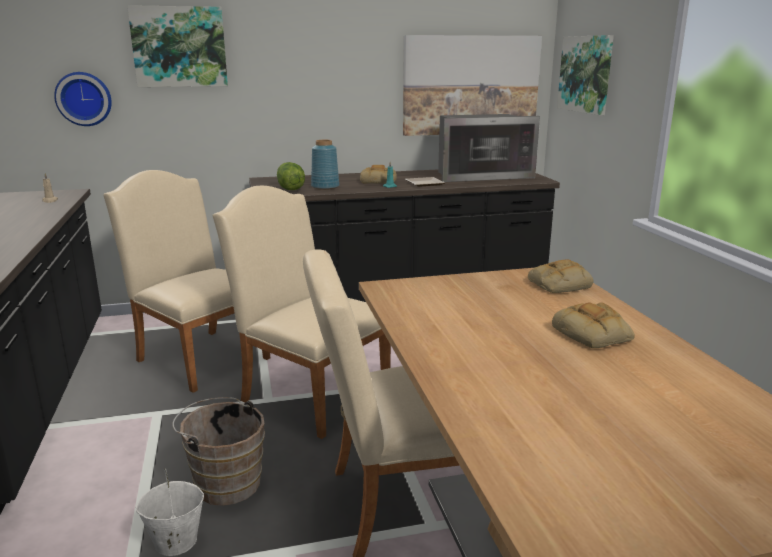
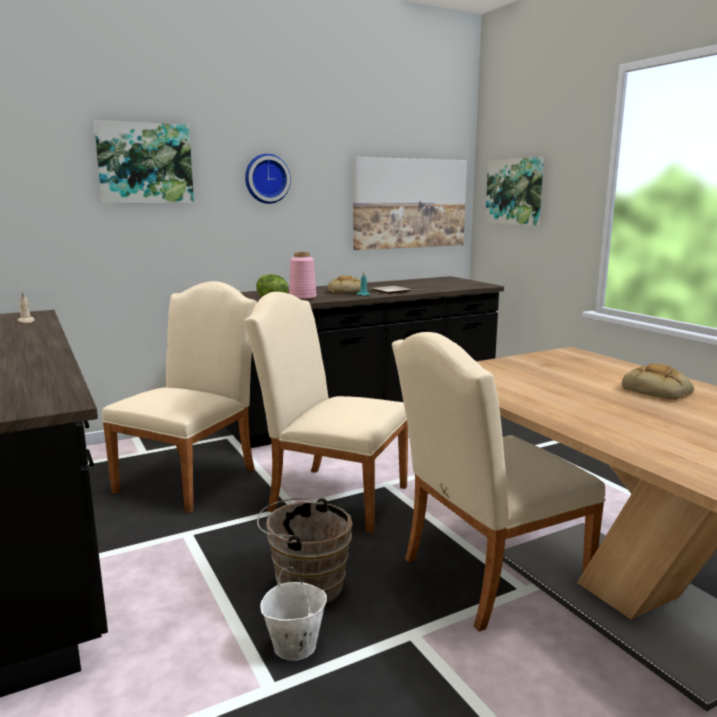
camera: 15 degrees left, 5 degrees down
(84, 99) = (43, 215): wall clock -> wall clock (266, 179)
(198, 356) = (192, 476): beige chair -> beige chair turned 90 degrees clockwise
(325, 187) = (303, 297): blue vase -> pink vase
(480, 175) = (430, 283): microwave -> none
(559, 284) = (586, 360): bread -> none

